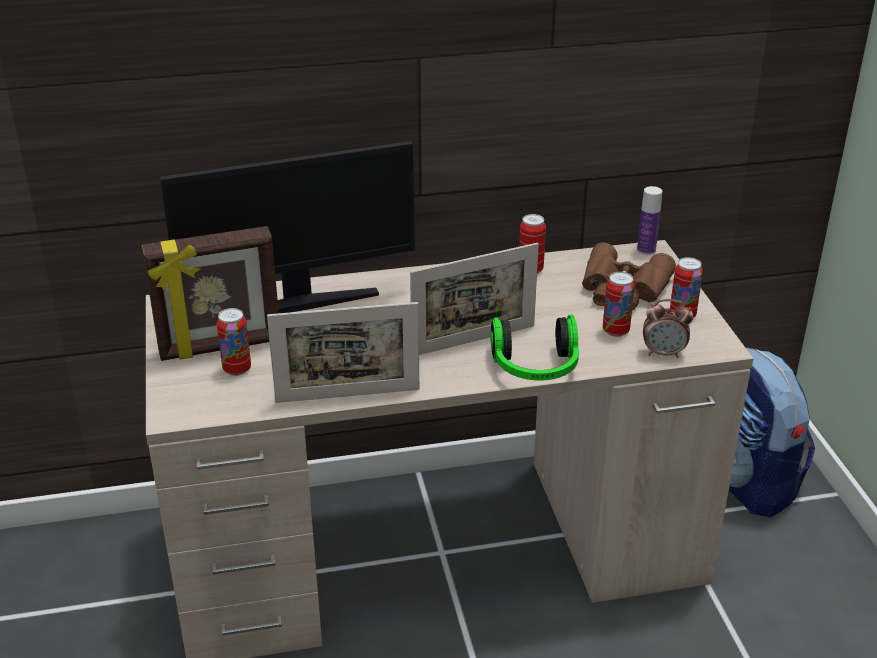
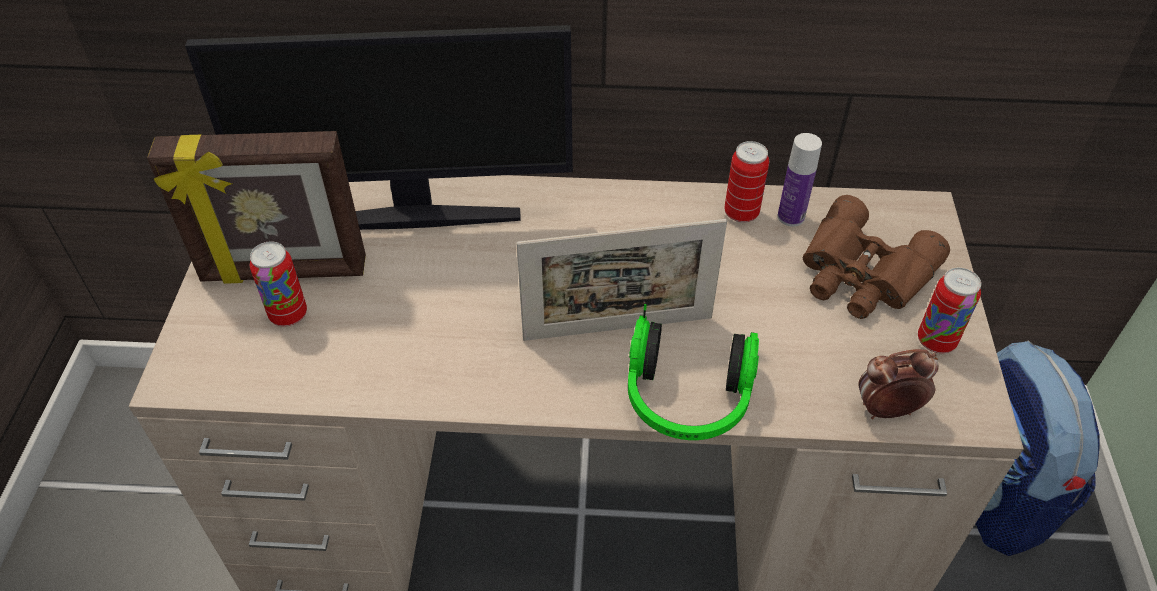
camera: 15 degrees right, 15 degrees up
(347, 395) = (411, 394): picture frame -> none
(615, 331) = (827, 351): can -> none
(646, 250) = (917, 207): bottle -> bottle (791, 217)
(664, 353) = (886, 410): alarm clock -> alarm clock turned 150 degrees clockwise

